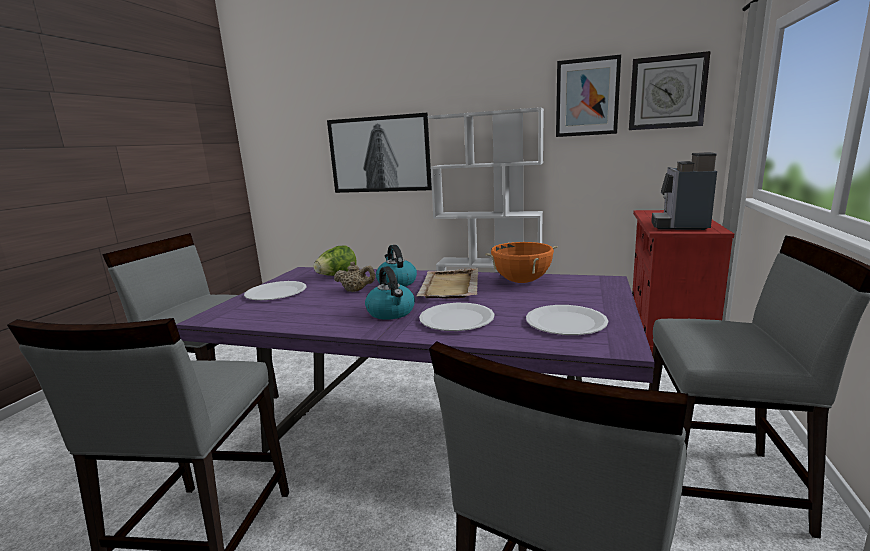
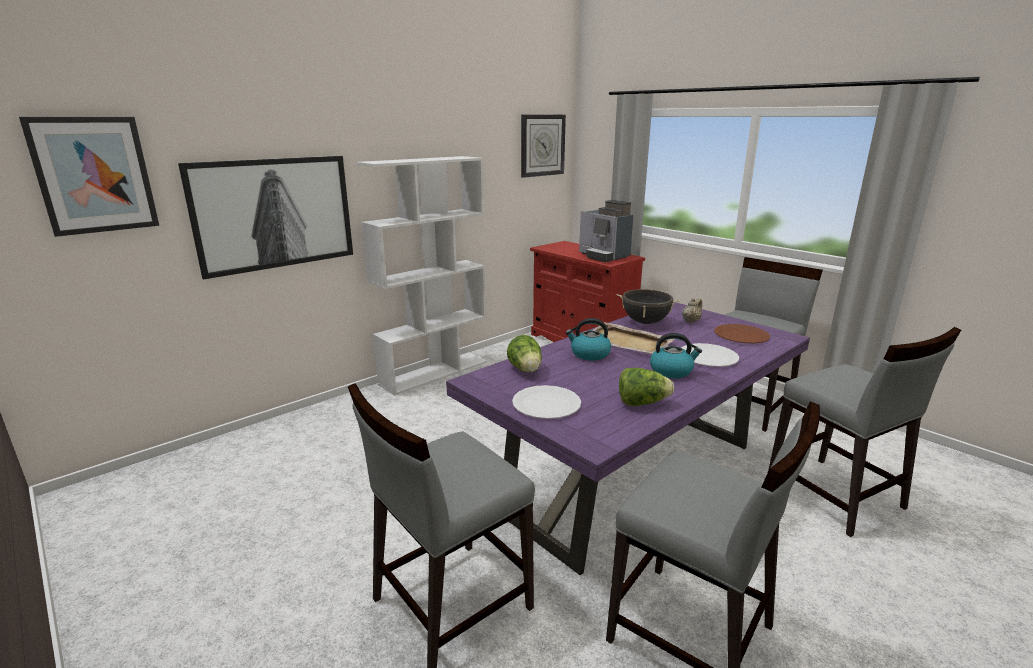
camera: 60 degrees left, 5 degrees up
(300, 316) = (642, 403): none -> lettuce
(356, 290) = (592, 371): beige teapot -> beige teapot (691, 321)
(521, 281) = (645, 322): orange cooking pot -> black cooking pot
(566, 322) = (741, 335): white plate -> brown plate
(587, 97) = (492, 146): picture -> picture (94, 175)

